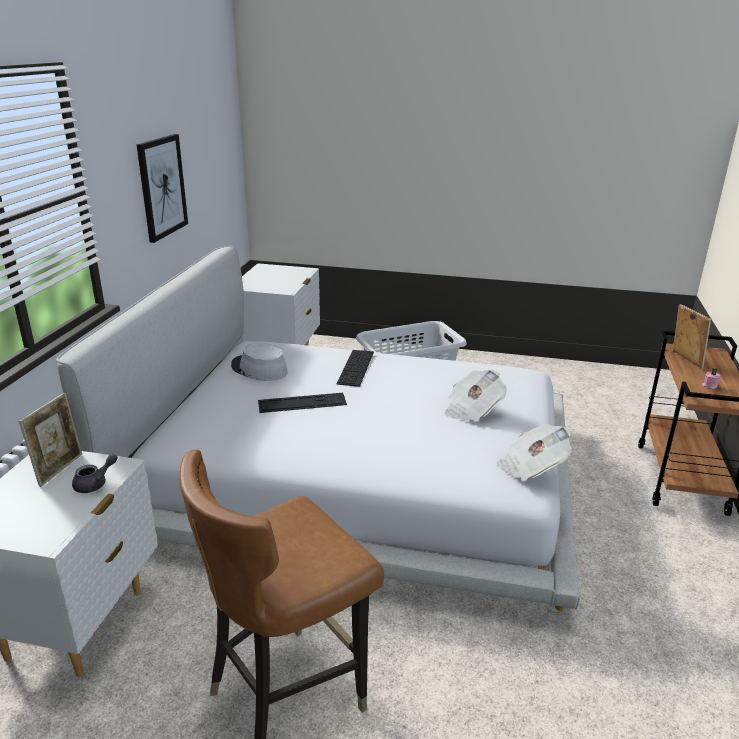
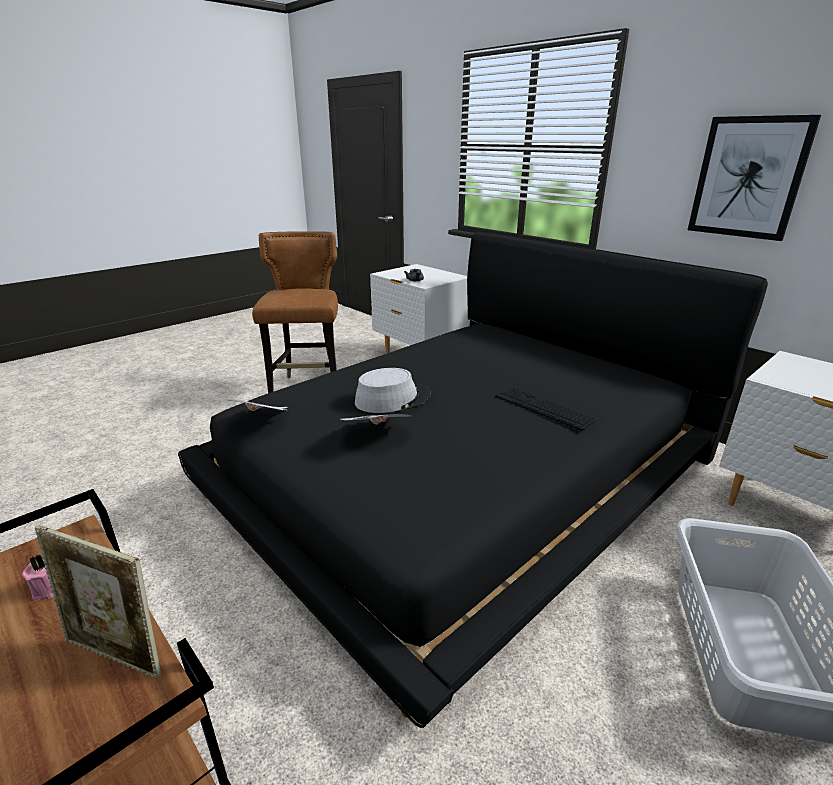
camera: 125 degrees right, 0 degrees up
(59, 469) = (440, 277): picture frame -> none
(259, 369) = (578, 366): grey hat -> grey hat (393, 399)
(302, 403) = (487, 366): keyboard -> none
(356, 478) = (464, 471): white bed -> black bed

